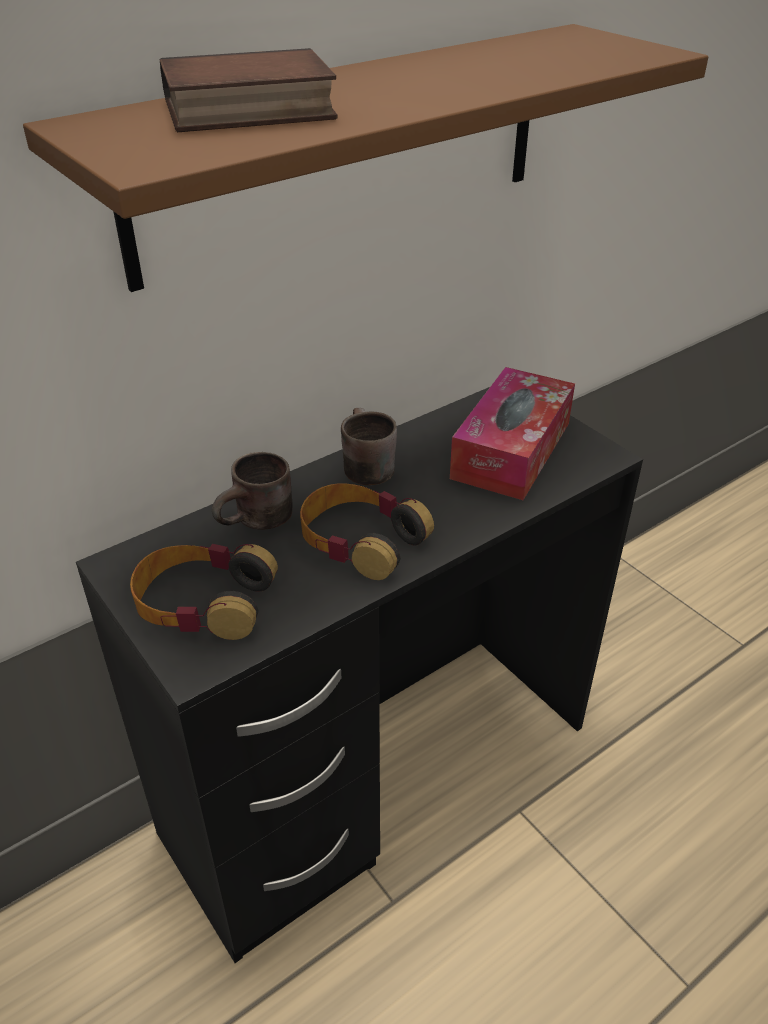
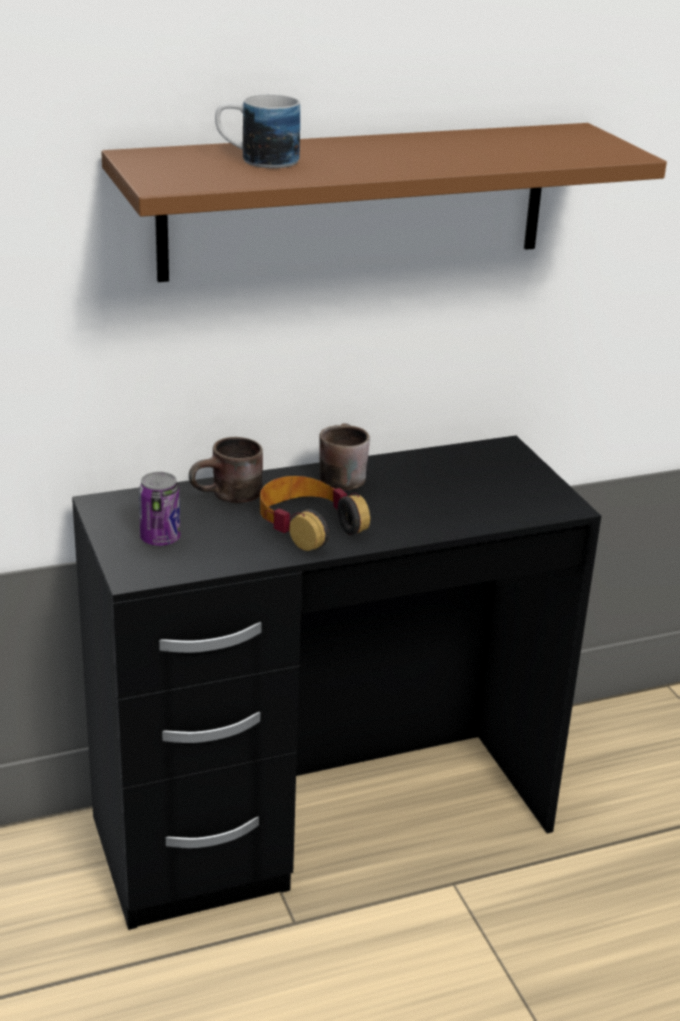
camera: 15 degrees right, 10 degrees down
(203, 602) = (160, 539): headphones -> can
(247, 111) = (257, 160): book -> mug
(511, 450) = (480, 487): tissue box -> none

